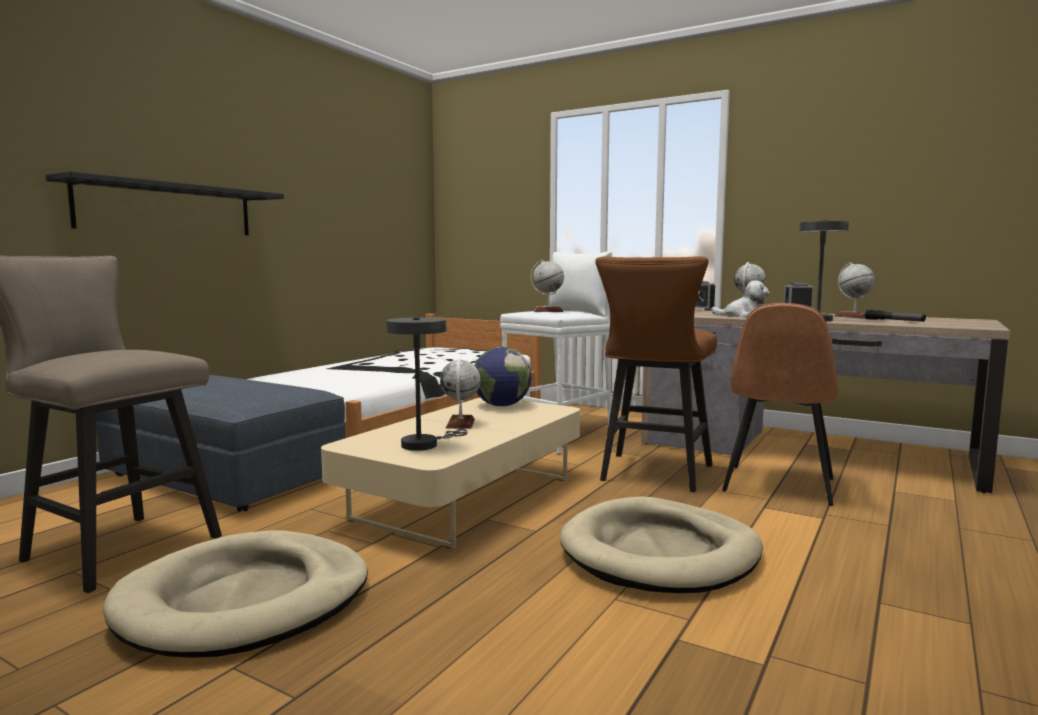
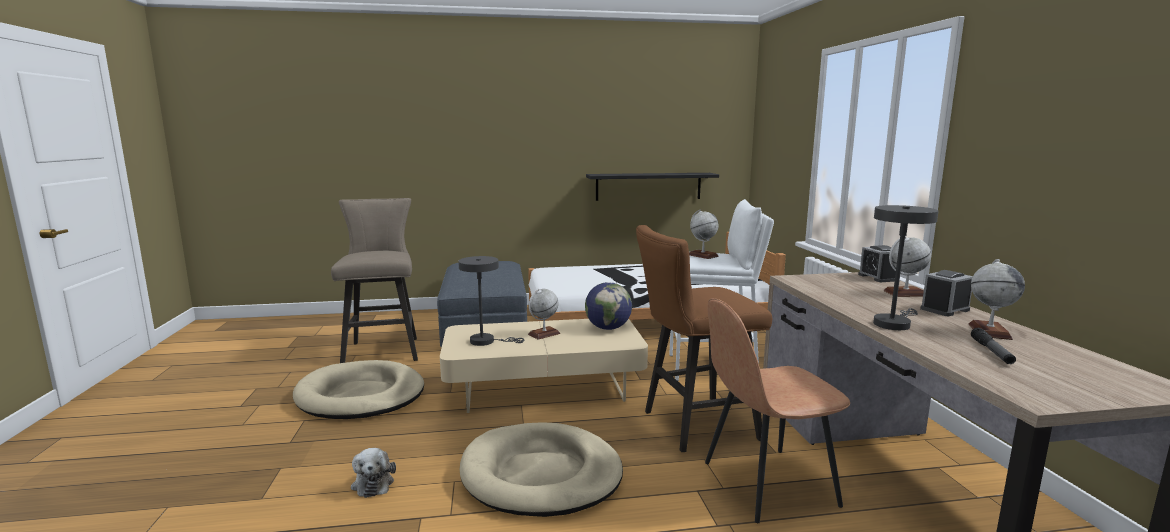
camera: 50 degrees right, 5 degrees up
(168, 209) = (500, 157): black shelf -> black shelf (648, 186)
(743, 316) = (852, 298): plush toy -> plush toy (373, 483)

